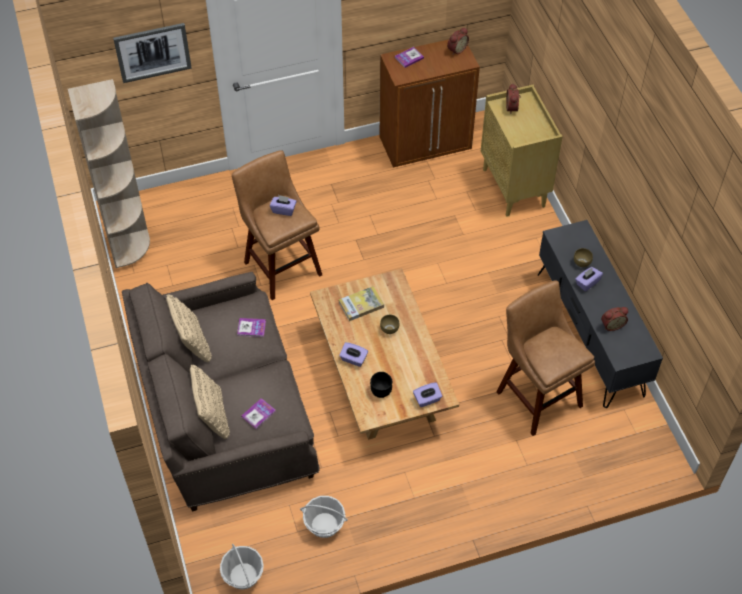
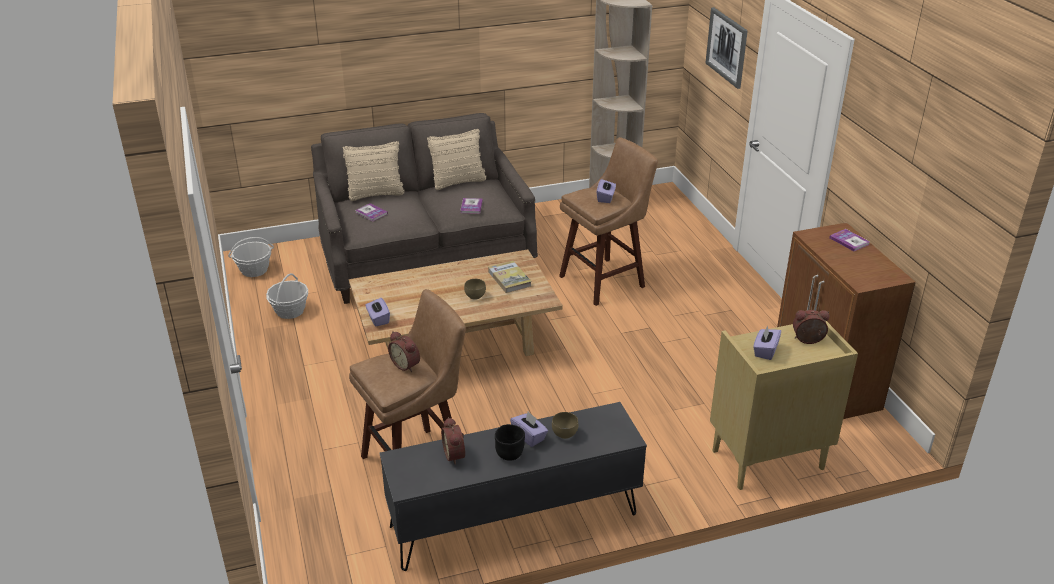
camera: 90 degrees right, 20 degrees down
(353, 359) = (438, 274): purple tissue box -> purple tissue box (765, 351)
(380, 391) = (395, 290): black bowl -> black bowl (510, 454)
(456, 49) = (884, 275): alarm clock -> alarm clock (406, 364)

